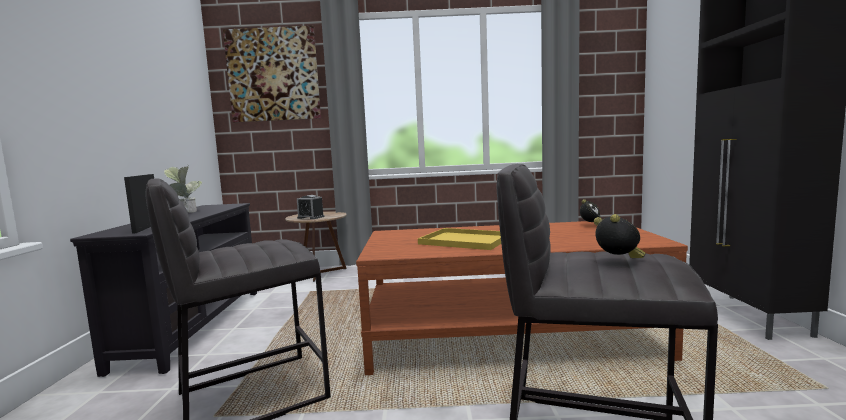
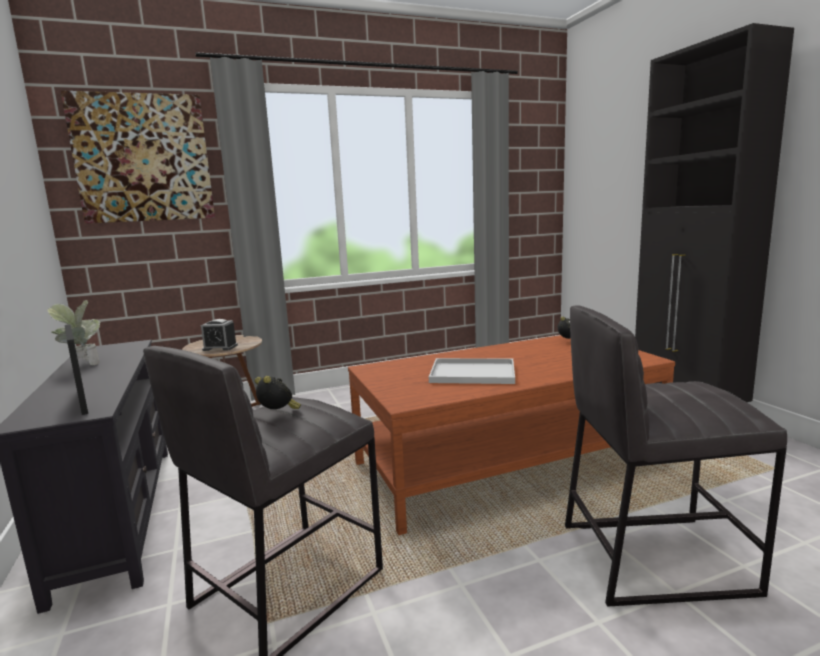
camera: 20 degrees left, 5 degrees up
(463, 240) = (471, 373): yellow tray -> white tray
(618, 261) = (688, 397): alarm clock -> alarm clock (278, 414)

